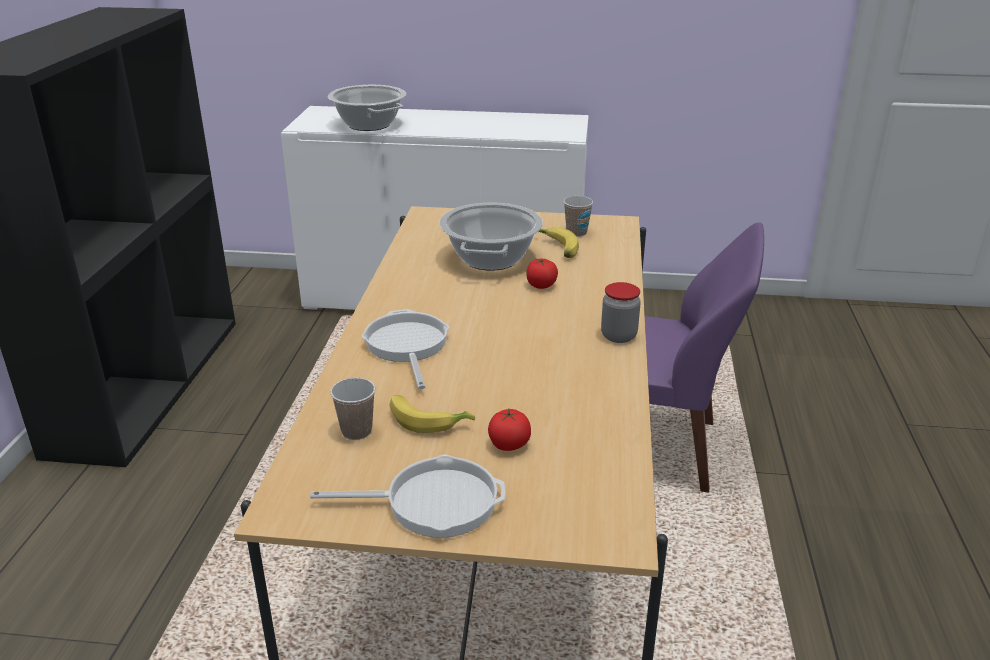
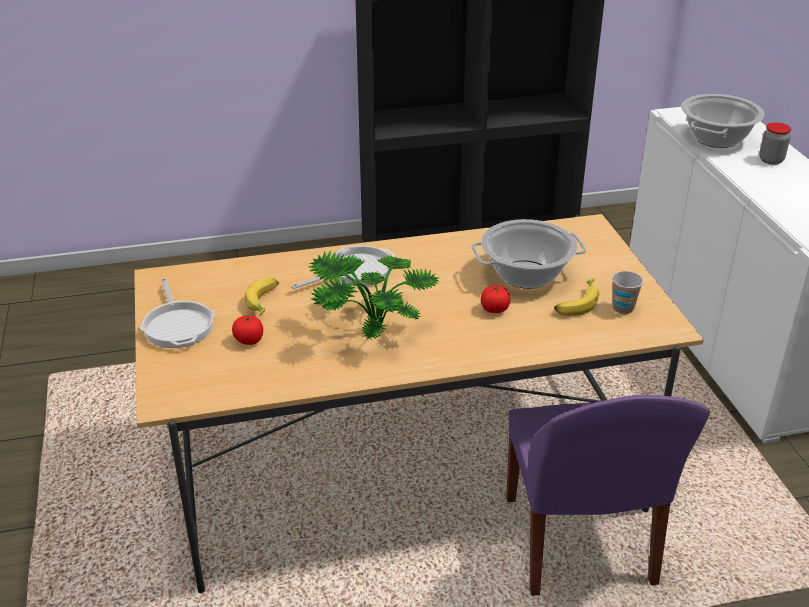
camera: 70 degrees right, 5 degrees up
(356, 431) = (241, 280): cup -> none
(531, 357) = (370, 327): none -> potted plant
(618, 336) = (429, 364): jar -> jar (771, 160)

